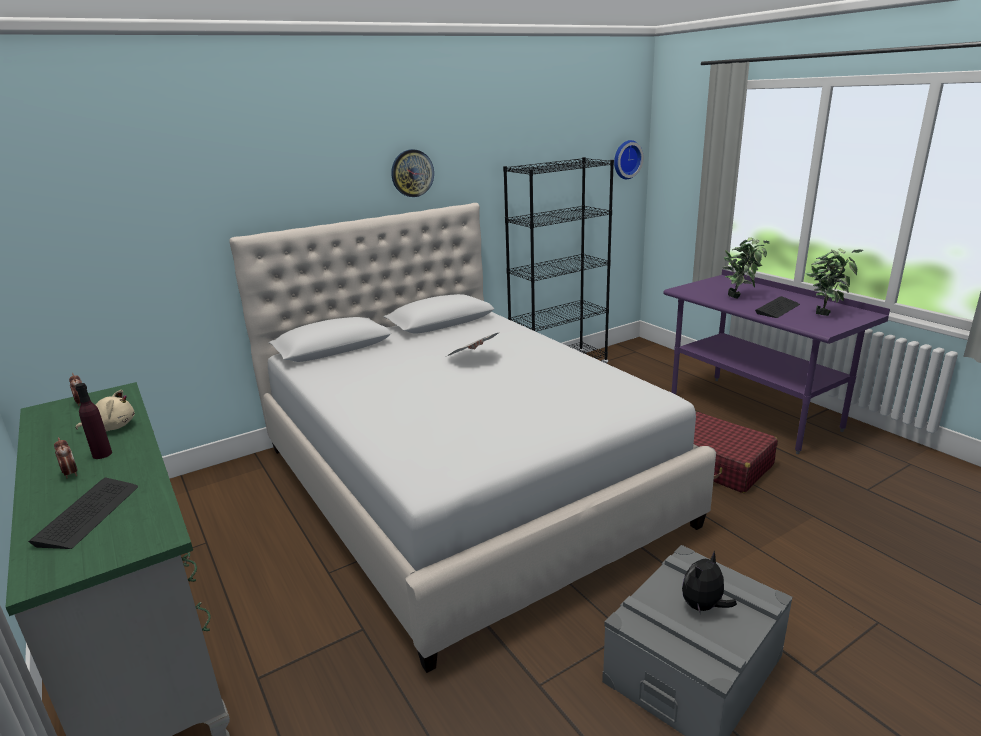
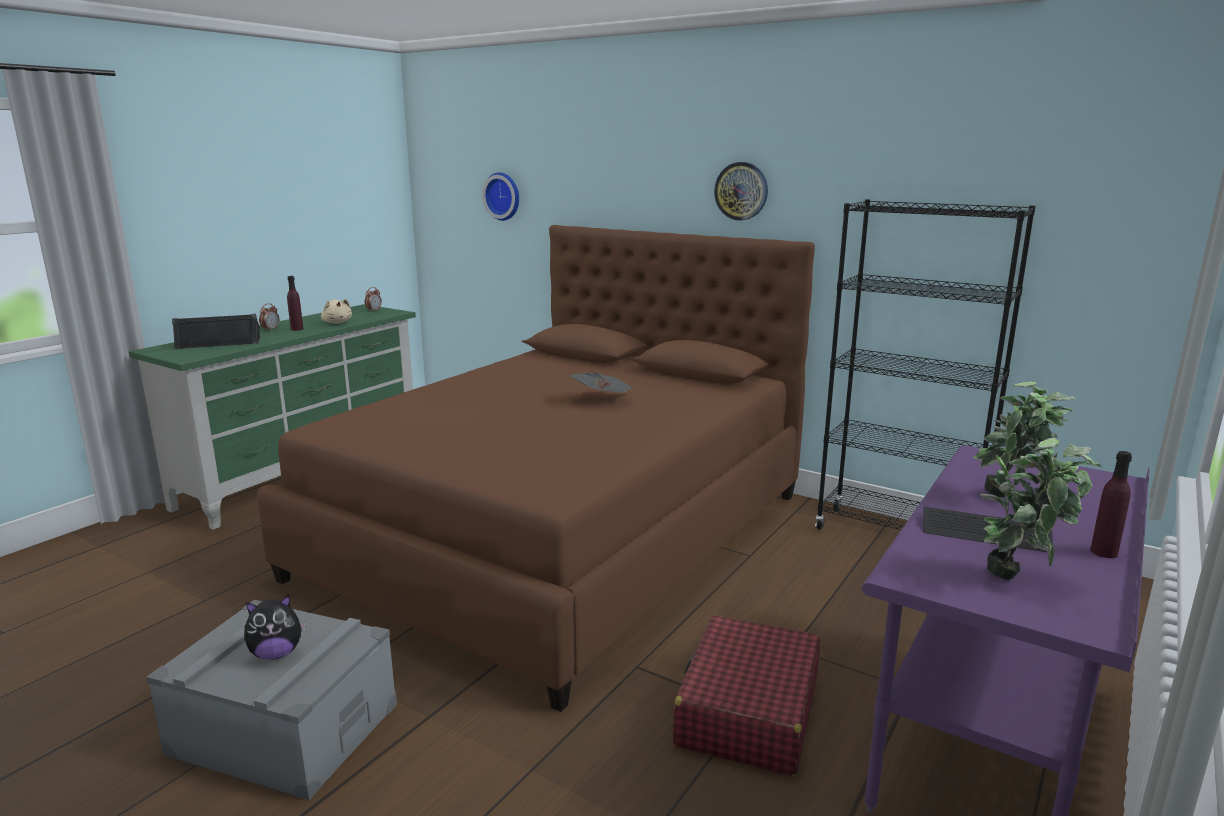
camera: 65 degrees right, 5 degrees down
(88, 514) = (219, 342): keyboard -> black speaker
(463, 483) = (562, 534): white bed -> brown bed
(626, 159) = (1163, 225): wall clock -> wall clock (503, 196)
(703, 606) = (276, 654): plush toy -> plush toy turned 135 degrees clockwise
(799, 297) = (1103, 552): none -> purple bottle

